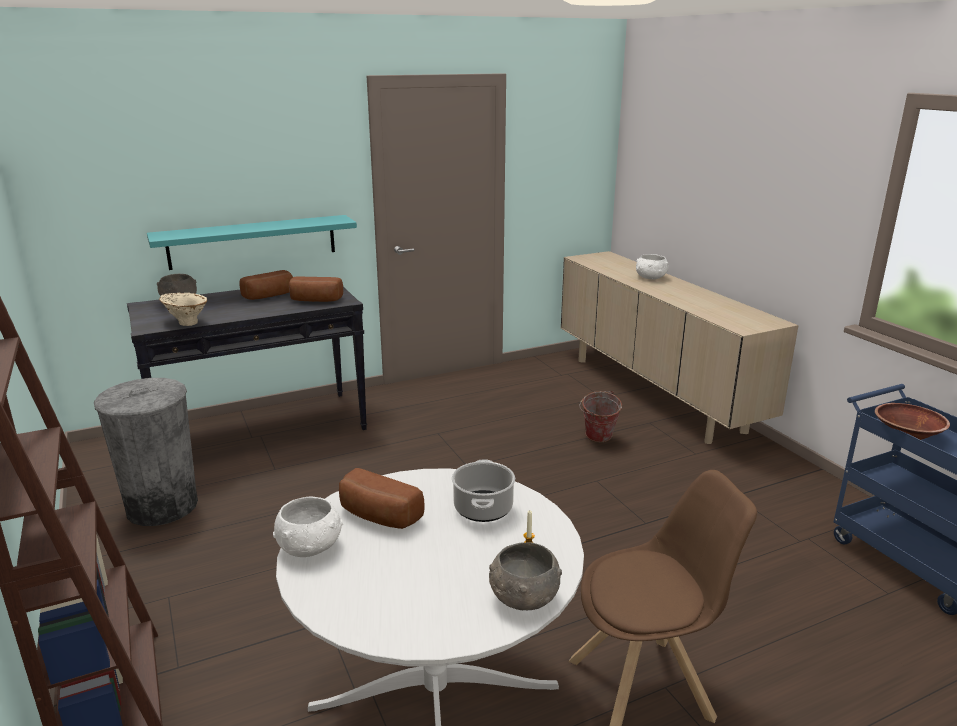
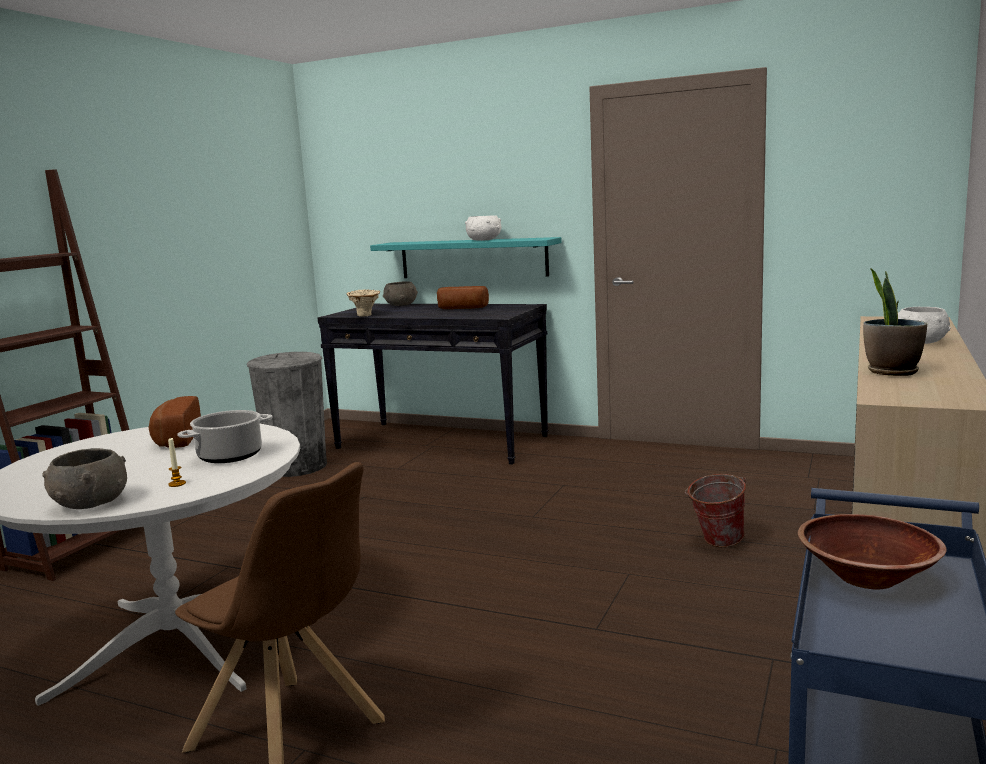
camera: 50 degrees right, 10 degrees down
(311, 547) = (109, 439): white bowl -> white bowl (484, 240)
(315, 300) = (481, 314): bread -> none
(698, 306) = (891, 372): none -> potted plant

